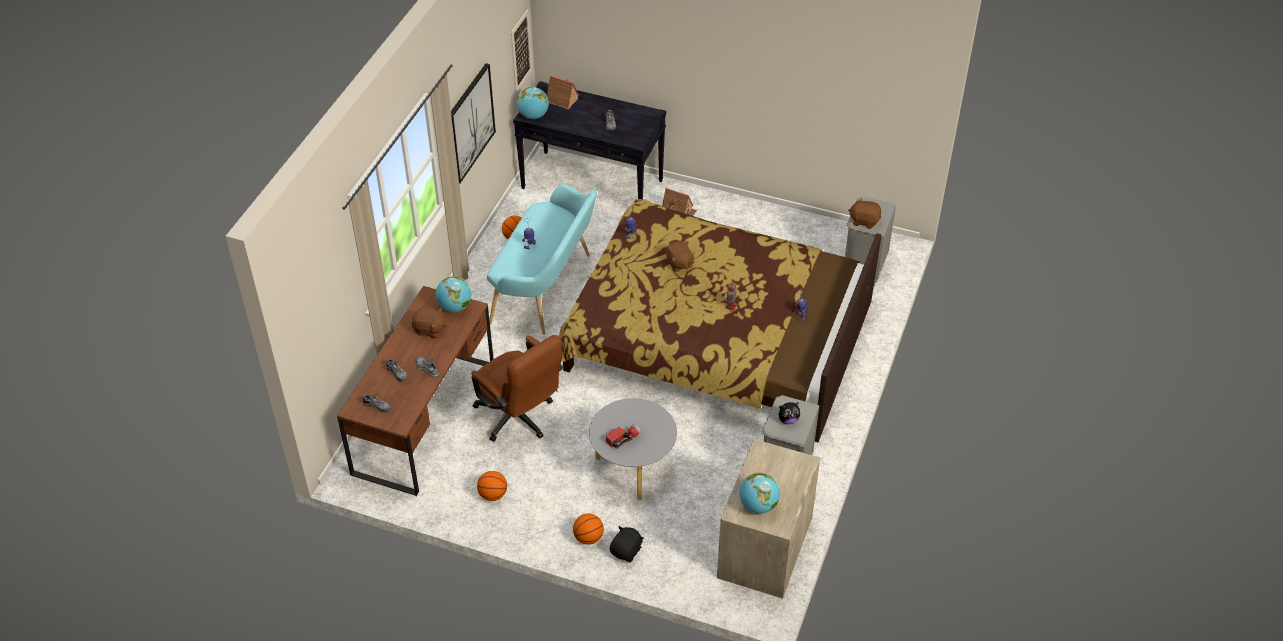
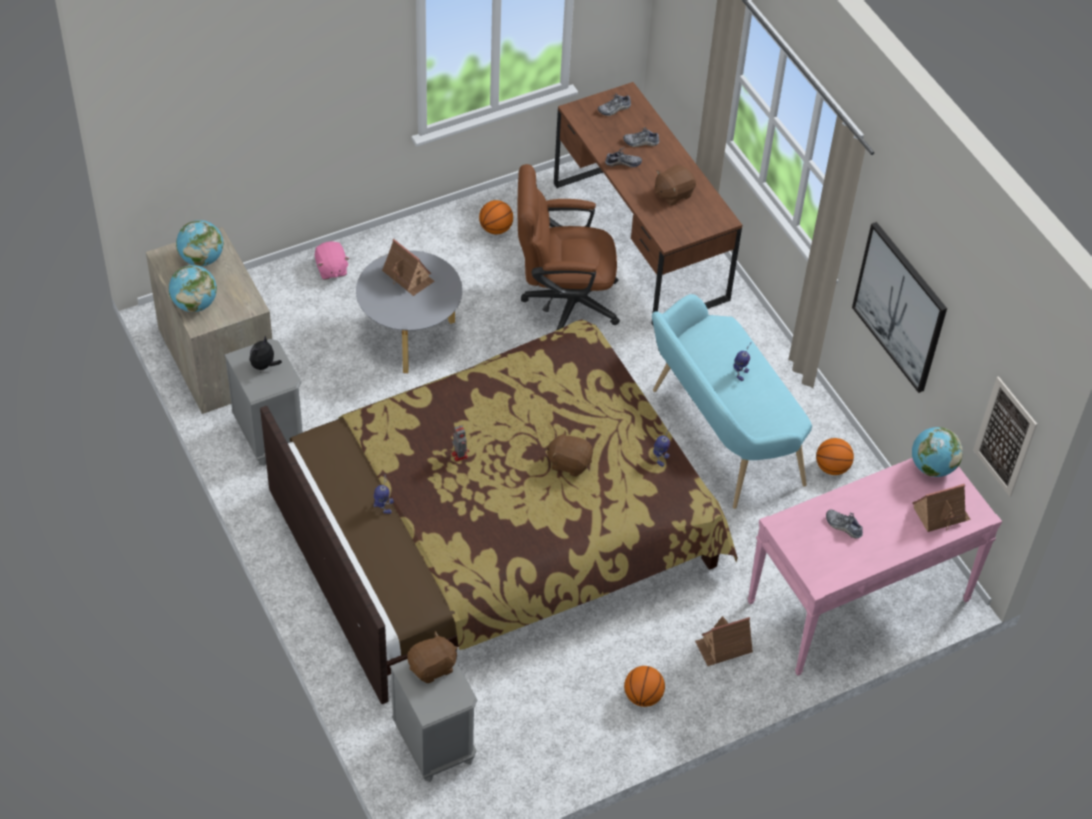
camera: 130 degrees right, 5 degrees up
(455, 307) = (684, 227): globe -> globe (195, 304)
(588, 538) = (375, 256): basketball -> basketball (643, 696)
(592, 184) = (858, 602): black console table -> pink console table
(623, 439) = (408, 276): flashlight -> toy house
(626, 551) = (331, 269): black plush toy -> pink plush toy

